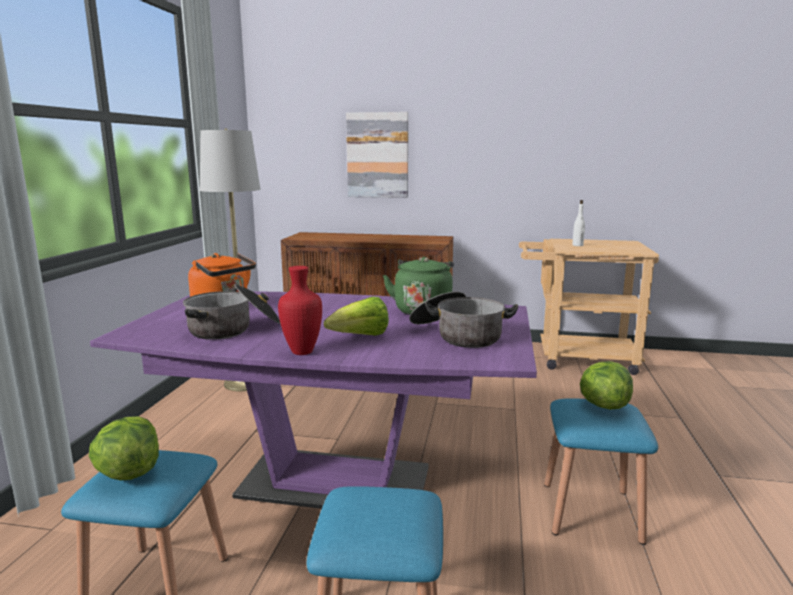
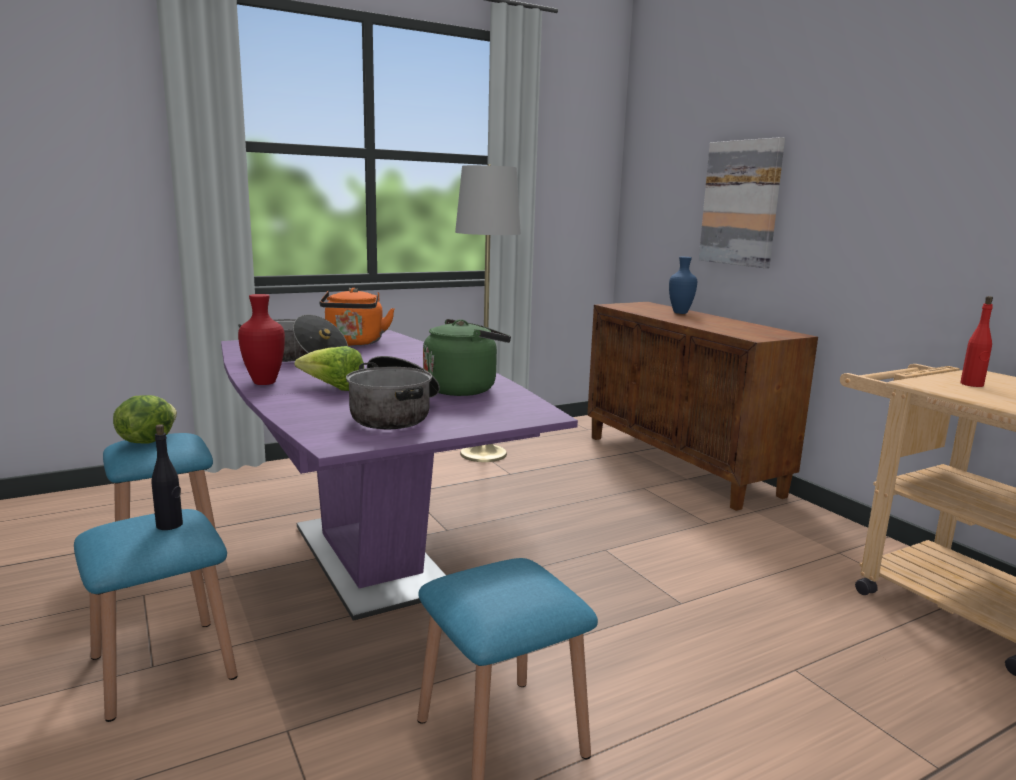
camera: 50 degrees right, 0 degrees up
(349, 236) = (679, 313): none -> blue vase
(385, 499) = (170, 525): none -> black bottle
(577, 245) = (972, 384): white bottle -> red bottle
(603, 405) = (526, 582): lettuce -> none

